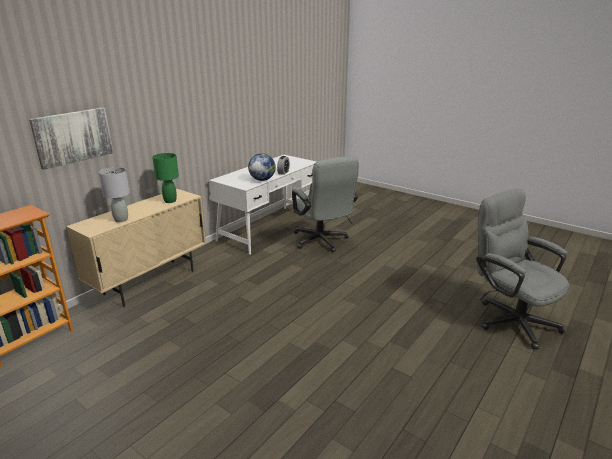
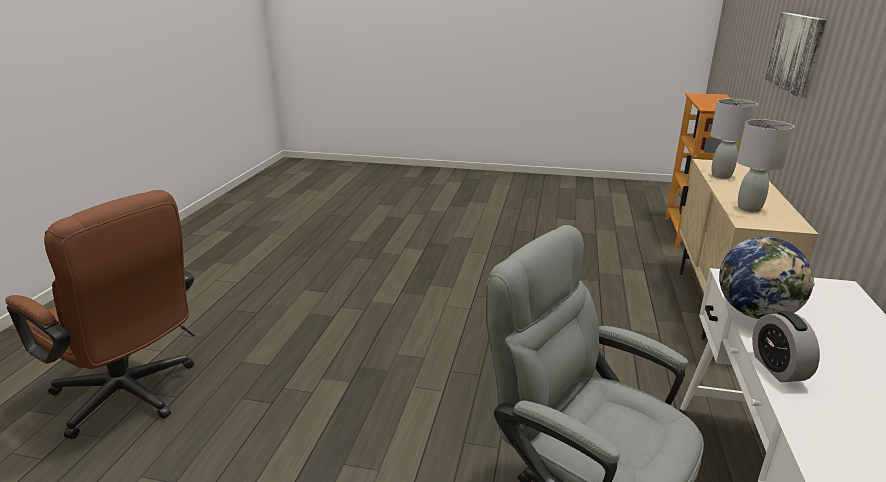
camera: 155 degrees right, 0 degrees up
(170, 201) = (748, 208): green table lamp -> grey table lamp
(510, 318) = (132, 397): grey office chair -> brown office chair

